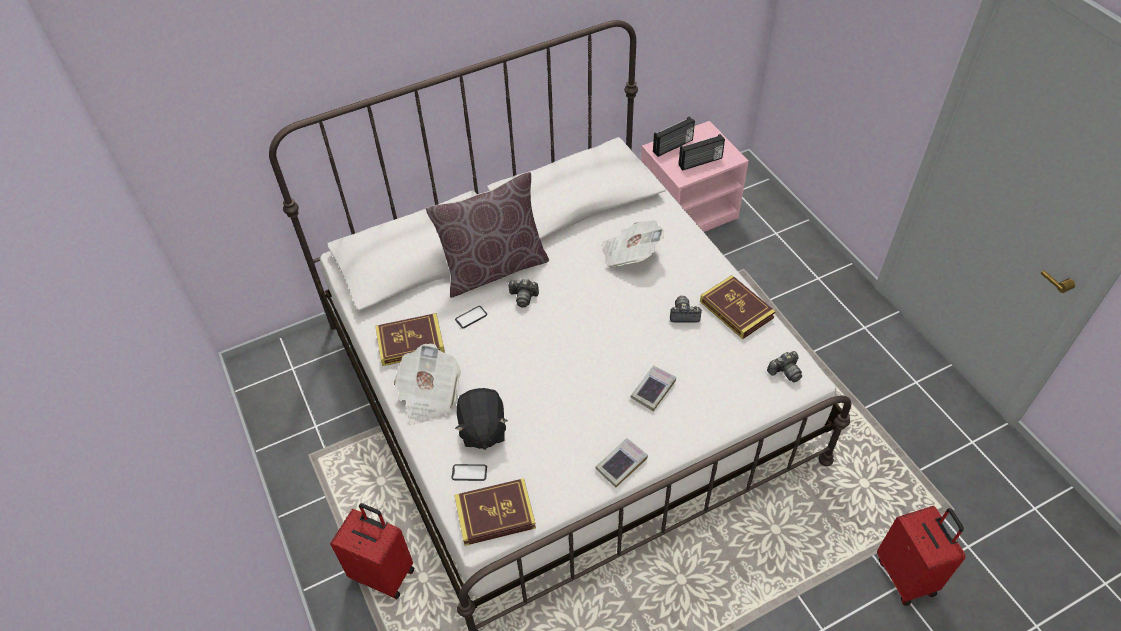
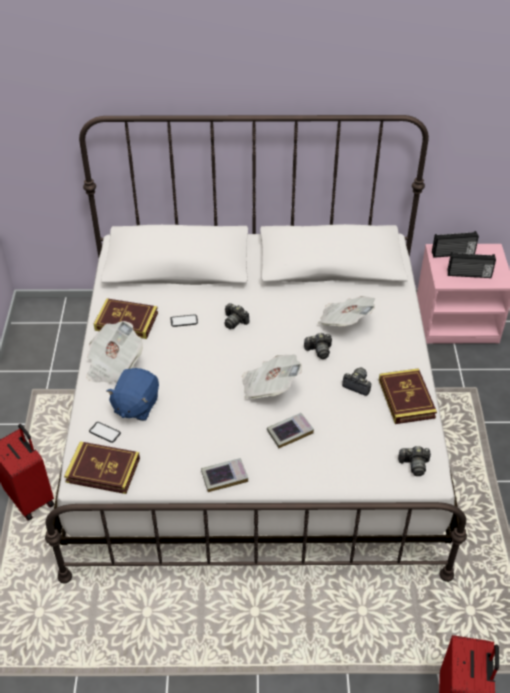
camera: 25 degrees right, 5 degrees down
(482, 429) = (135, 406): black plush toy -> blue plush toy
(494, 268) = (226, 291): brown pillow -> none
(602, 352) = (269, 387): none -> newspaper
(625, 294) = (319, 350): none -> camera

